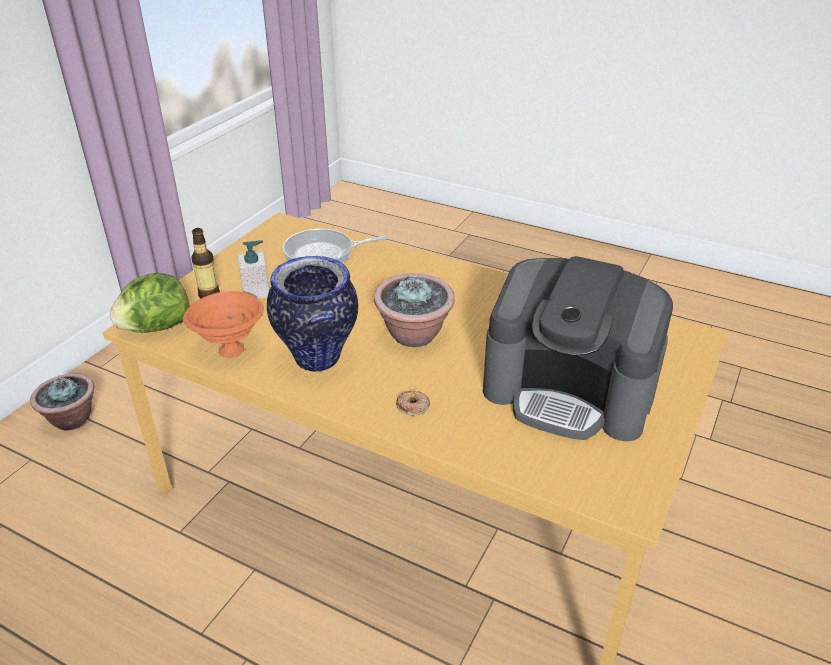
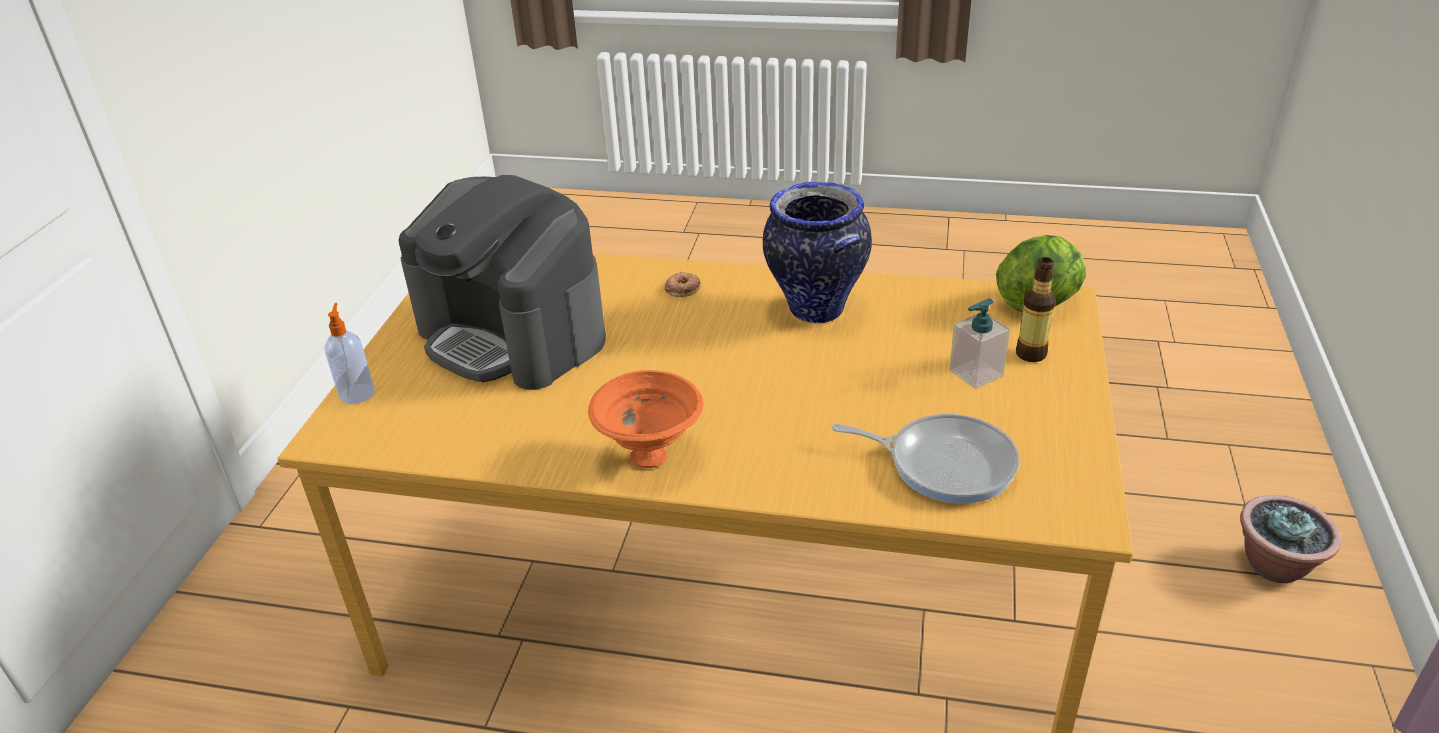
camera: 165 degrees right, 0 degrees up
(229, 350) = (924, 298): orange bowl -> orange bowl (651, 456)
(323, 253) = (944, 463): frying pan -> frying pan turned 45 degrees clockwise
(414, 335) = (717, 359): potted plant -> none
(569, 391) = (513, 334): coffee machine -> coffee machine turned 150 degrees counterclockwise
(690, 365) = (357, 393): none -> soap dispenser

